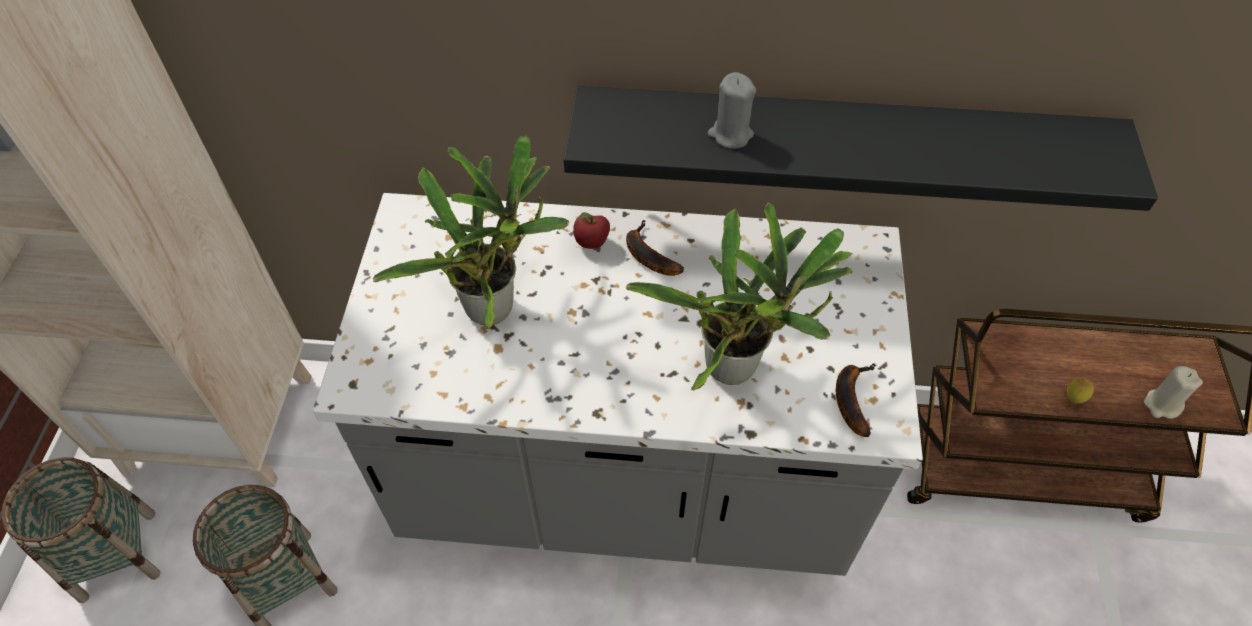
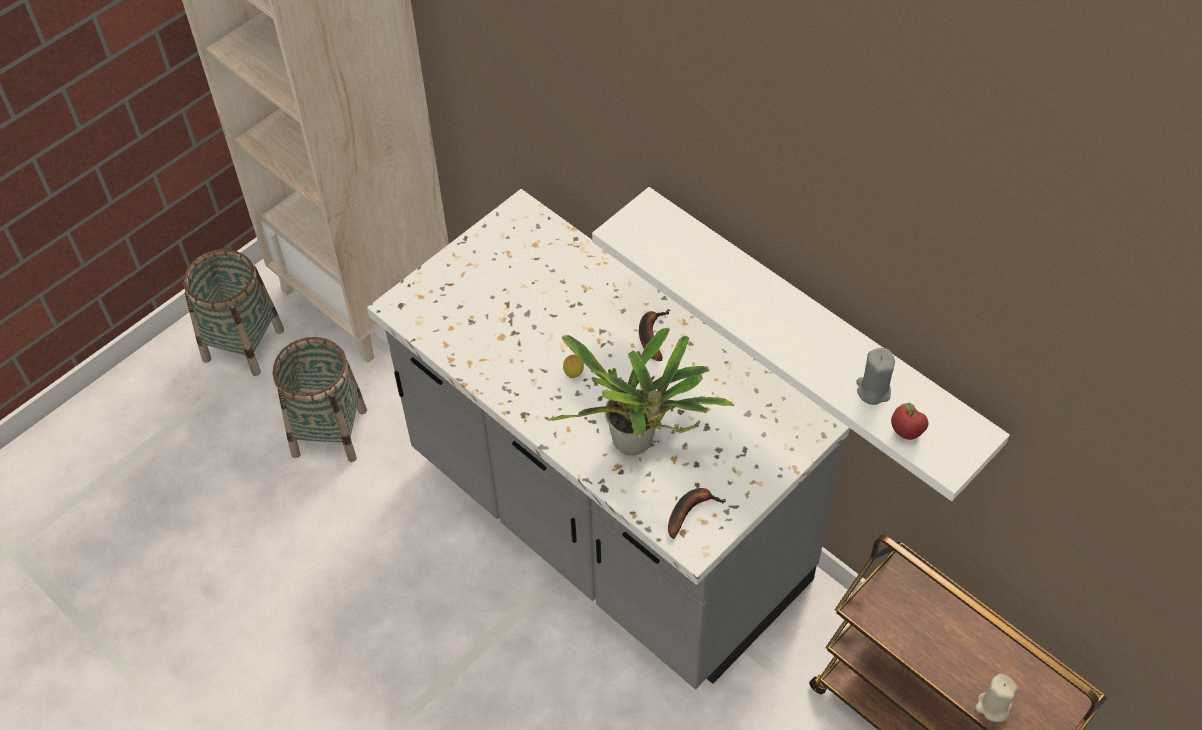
camera: 40 degrees right, 0 degrees up
(496, 305) = (524, 308): potted plant -> none
(591, 244) = (621, 305): apple -> apple (905, 433)
(730, 134) = (711, 277): grey candle -> grey candle (873, 390)
(840, 142) = (813, 330): black shelf -> white shelf
(1073, 398) = (926, 655): lemon -> lemon (573, 374)

